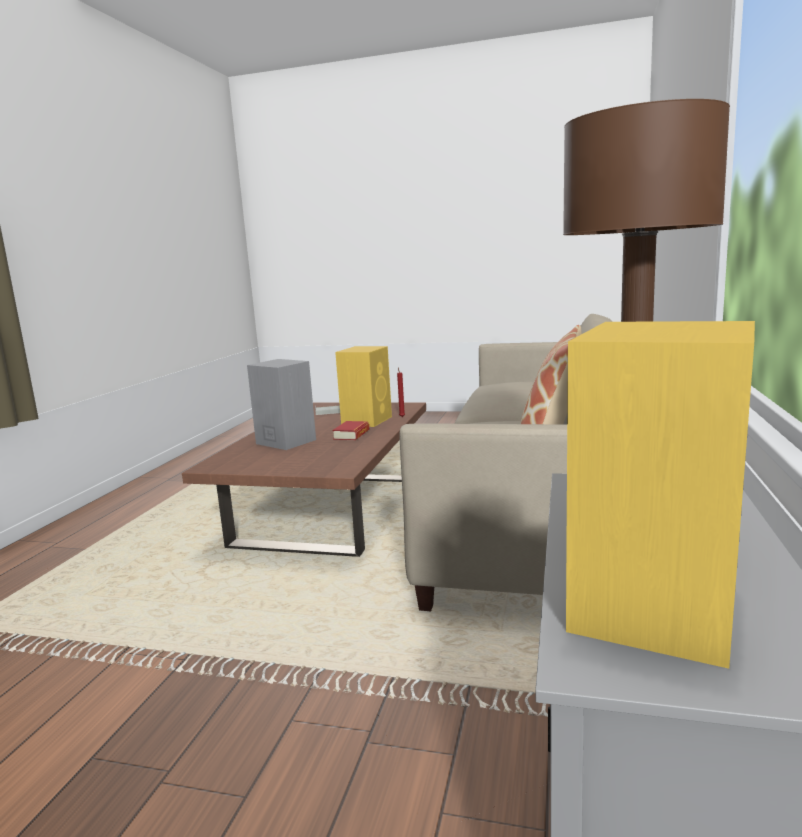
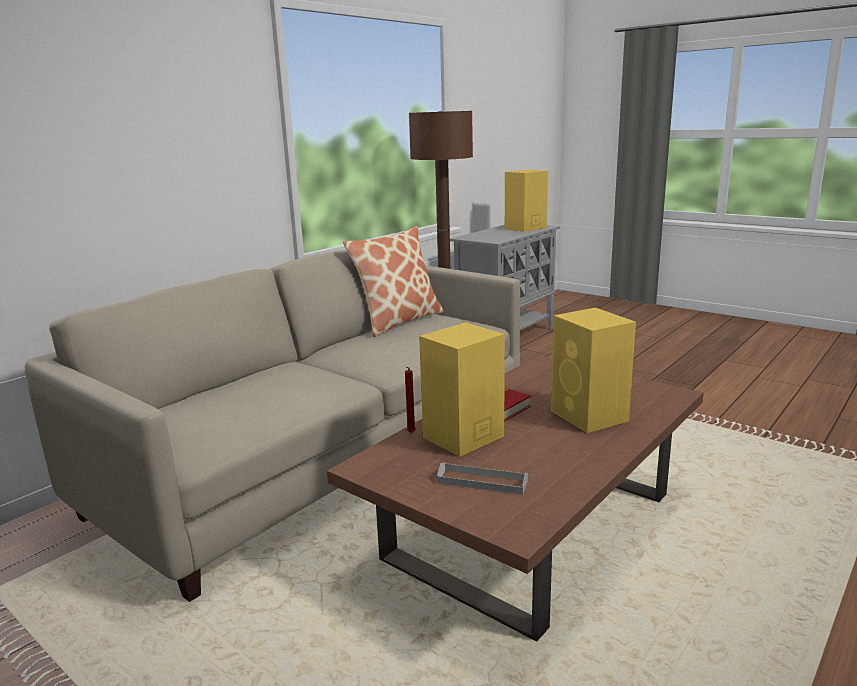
camera: 155 degrees left, 5 degrees up
(285, 441) = (590, 416): grey speaker -> yellow speaker

